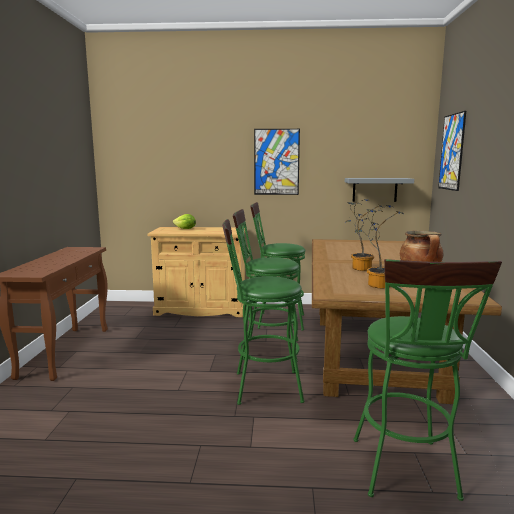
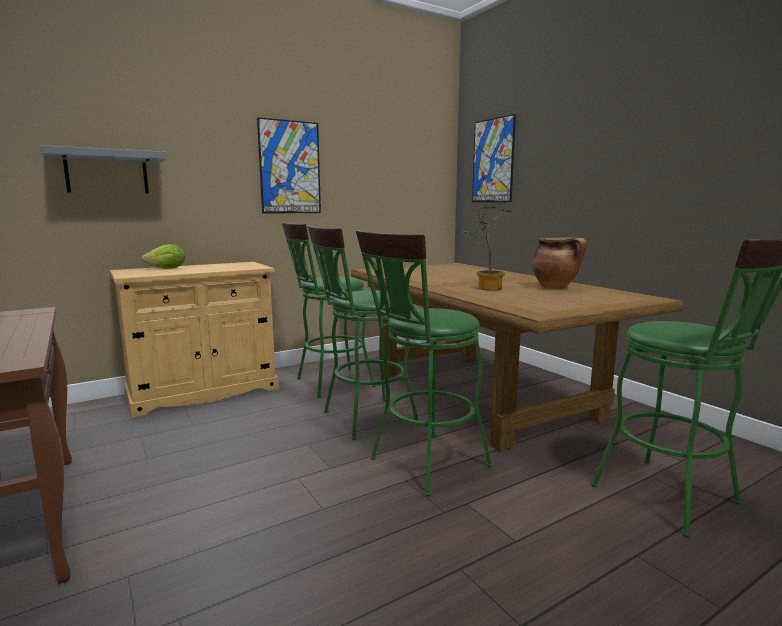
camera: 35 degrees left, 0 degrees up
(374, 189) = (404, 206): grey shelf -> grey shelf (107, 173)
(376, 284) = (548, 299): potted plant -> none

